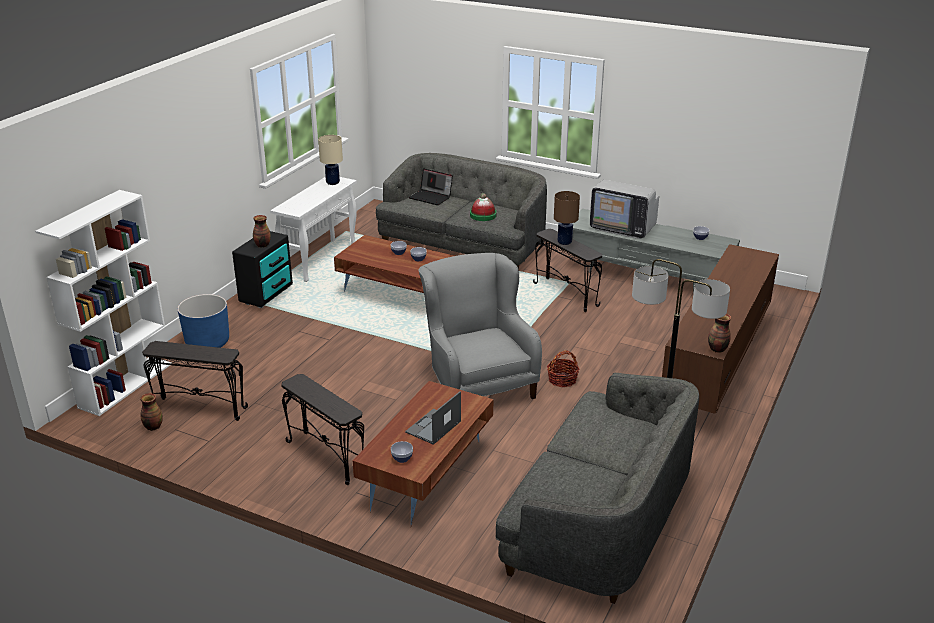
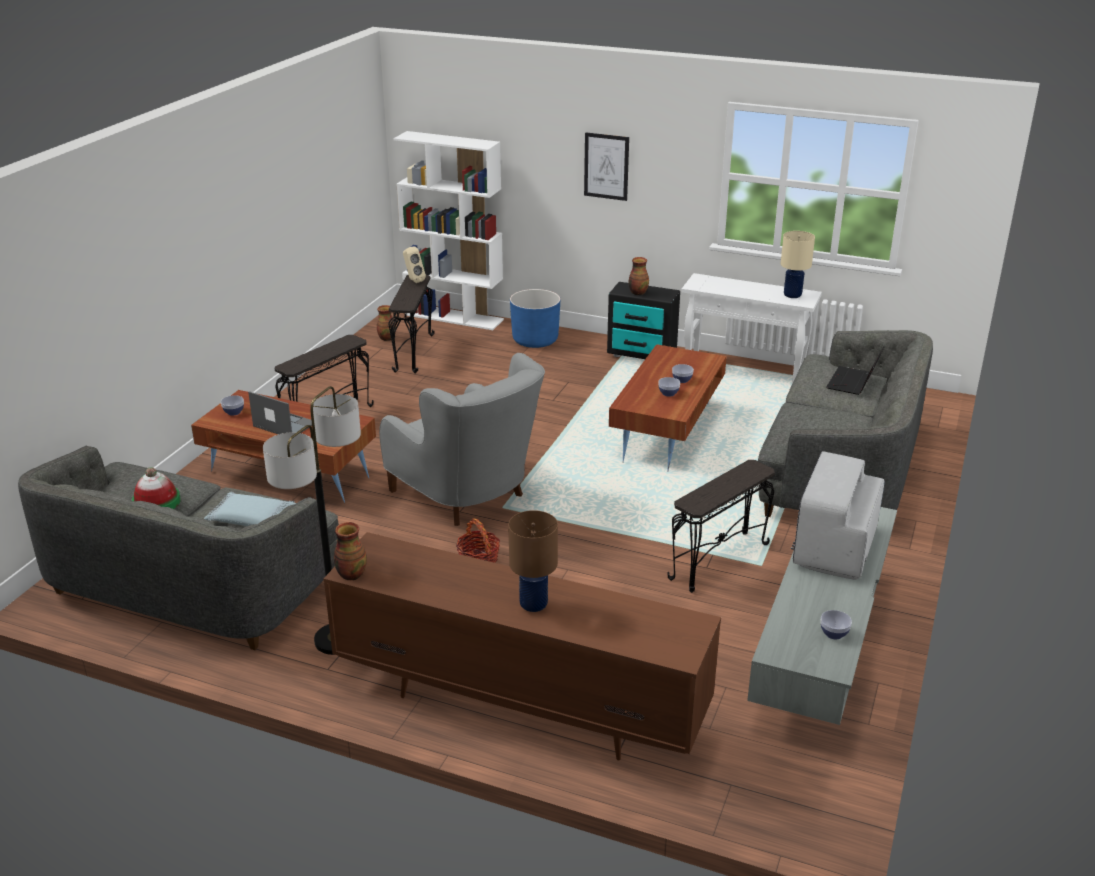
camera: 85 degrees right, 0 degrees up
(162, 349) = (413, 280): none -> beige speaker
(191, 164) = (606, 166): none -> picture
(476, 382) = (468, 496): grey armchair -> grey armchair turned 75 degrees clockwise
(483, 215) = (809, 422): hat -> hat (156, 502)
(564, 243) = (726, 482): brown table lamp -> brown table lamp (534, 606)
(603, 424) = (251, 517): none -> blue pillow

